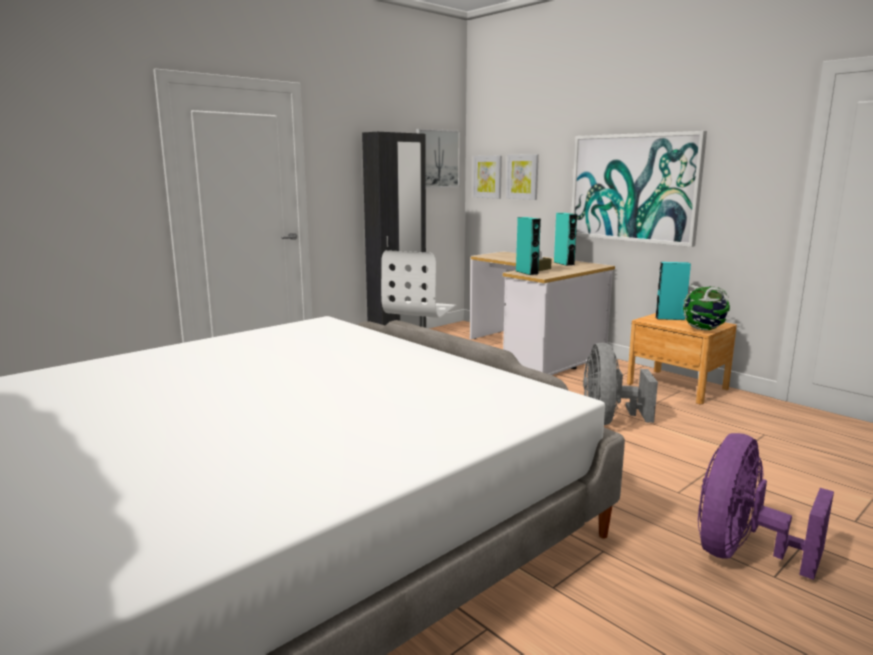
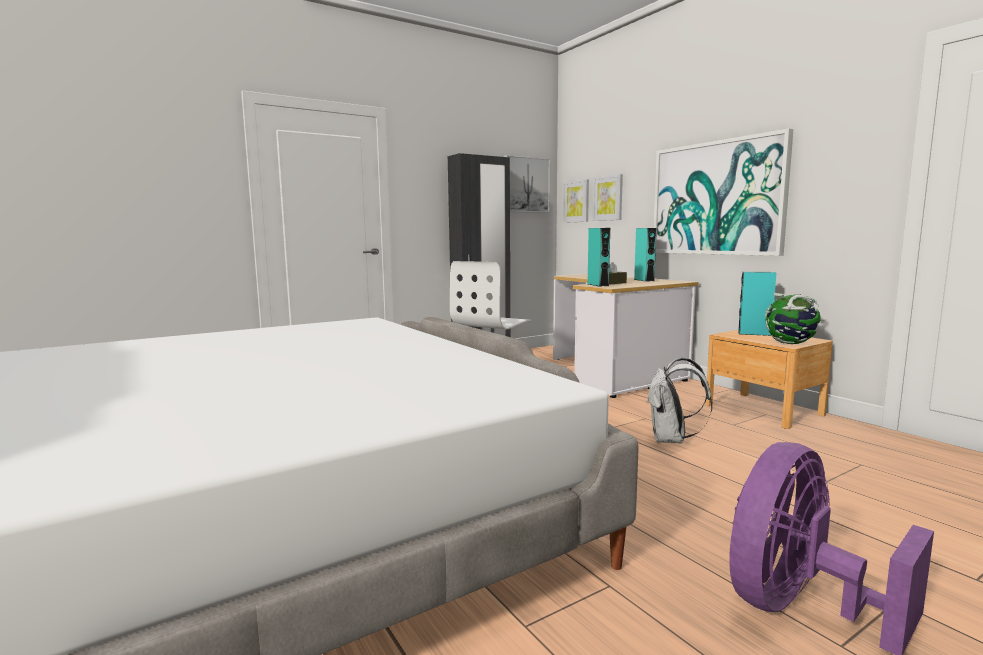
camera: 10 degrees right, 5 degrees down
(609, 421) = (671, 440): grey fan -> white backpack

